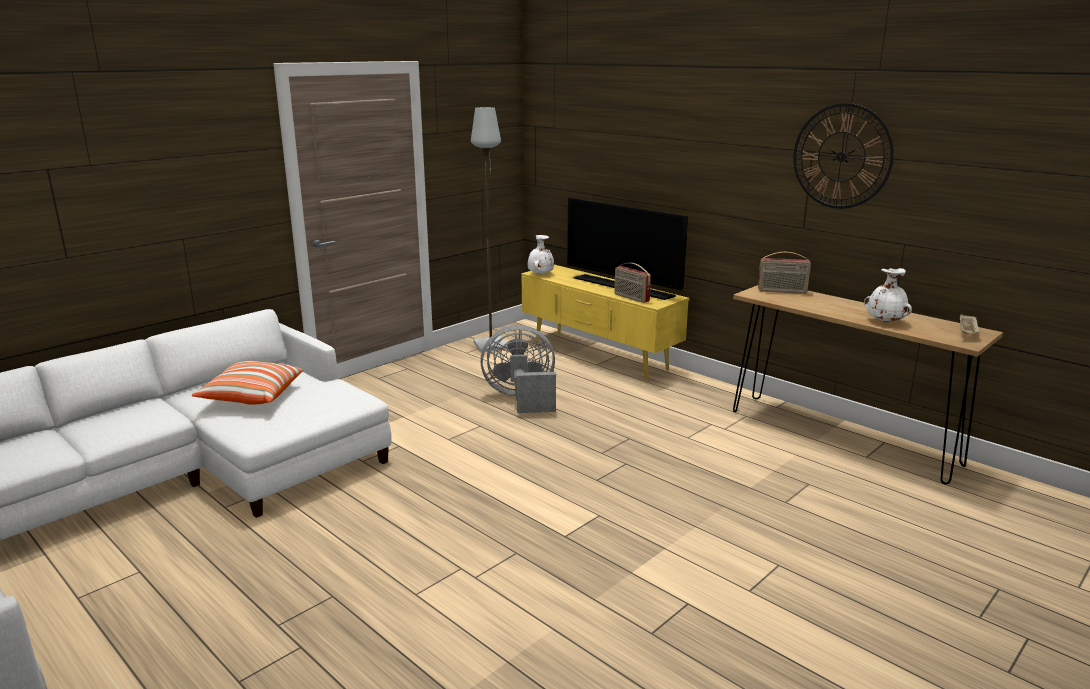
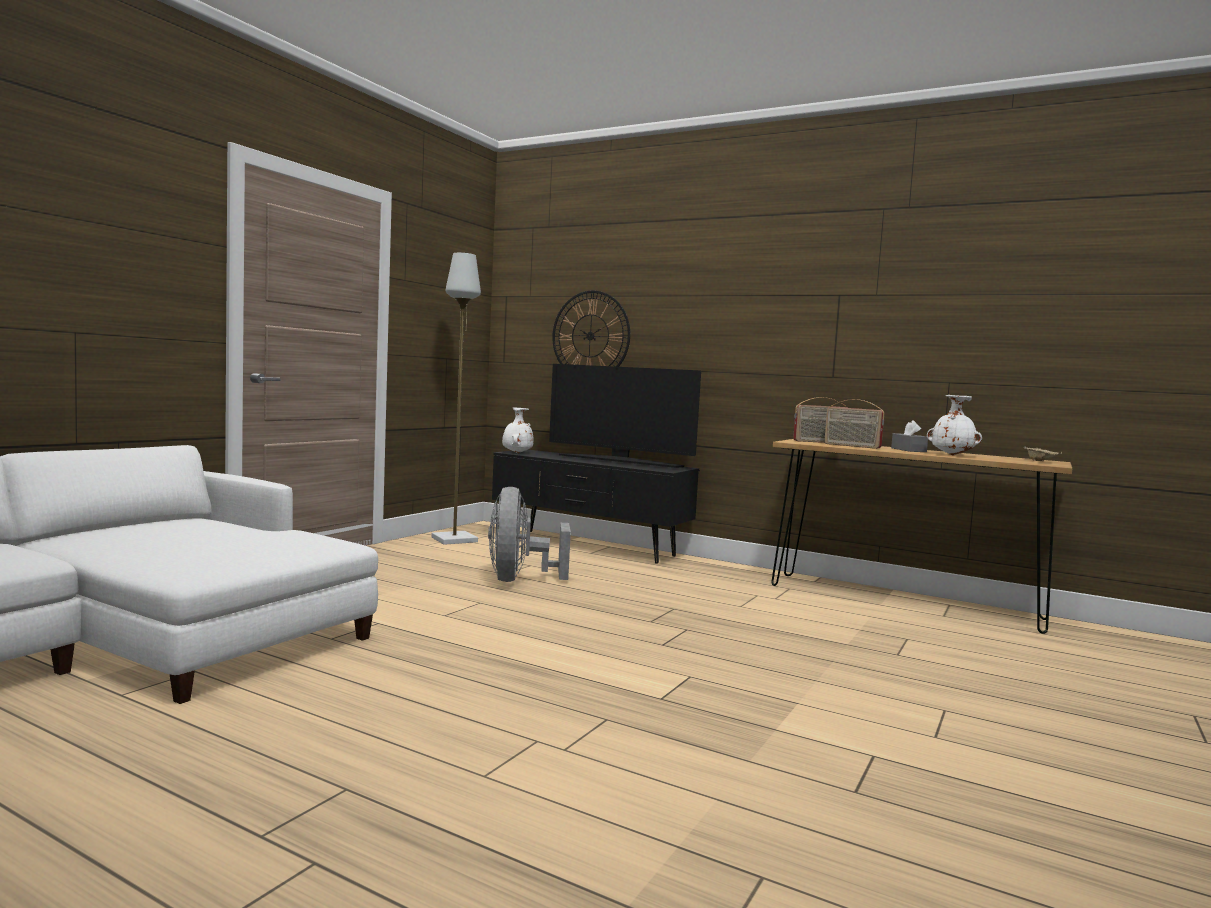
camera: 15 degrees left, 15 degrees down
(251, 397) = (171, 538): pillow -> none
(521, 399) = (519, 580): grey fan -> grey fan turned 75 degrees counterclockwise
(598, 356) = (588, 546): yellow tv stand -> black tv stand
(631, 298) = (637, 466): radio -> radio (851, 446)
(841, 156) = (873, 296): wall clock -> wall clock (590, 336)
(853, 309) = (908, 450): none -> grey tissue box

